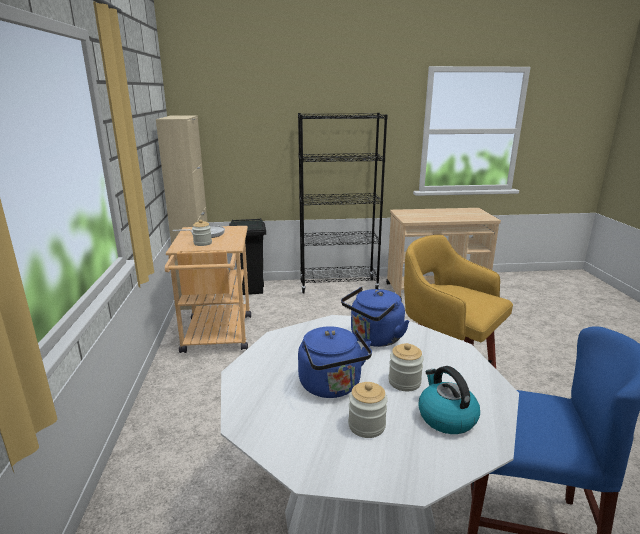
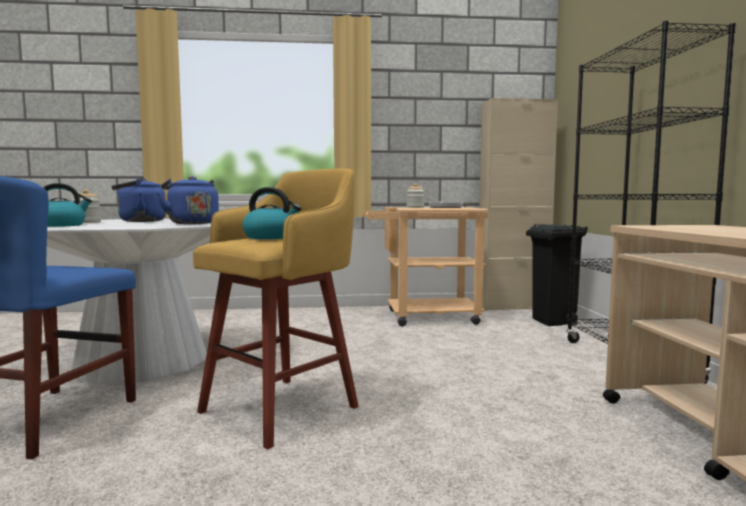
camera: 90 degrees right, 15 degrees down
(404, 382) = (118, 224): jar -> none
(463, 296) = (271, 237): none -> kettle

